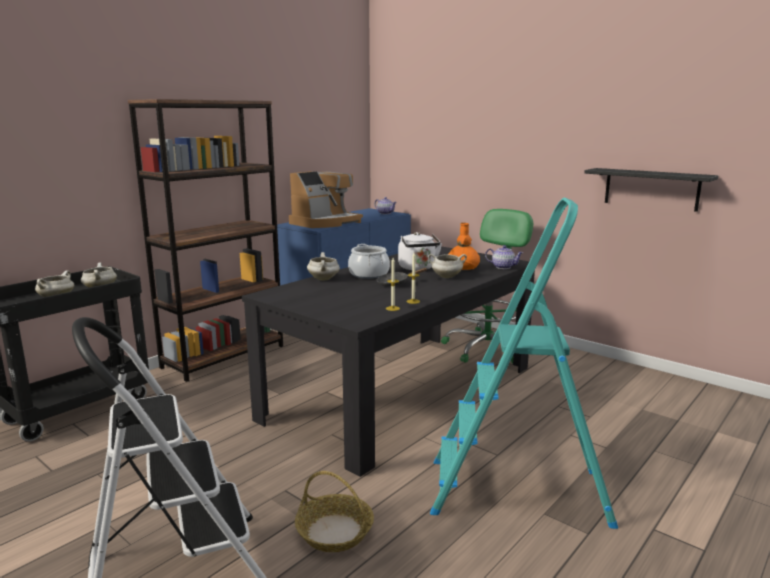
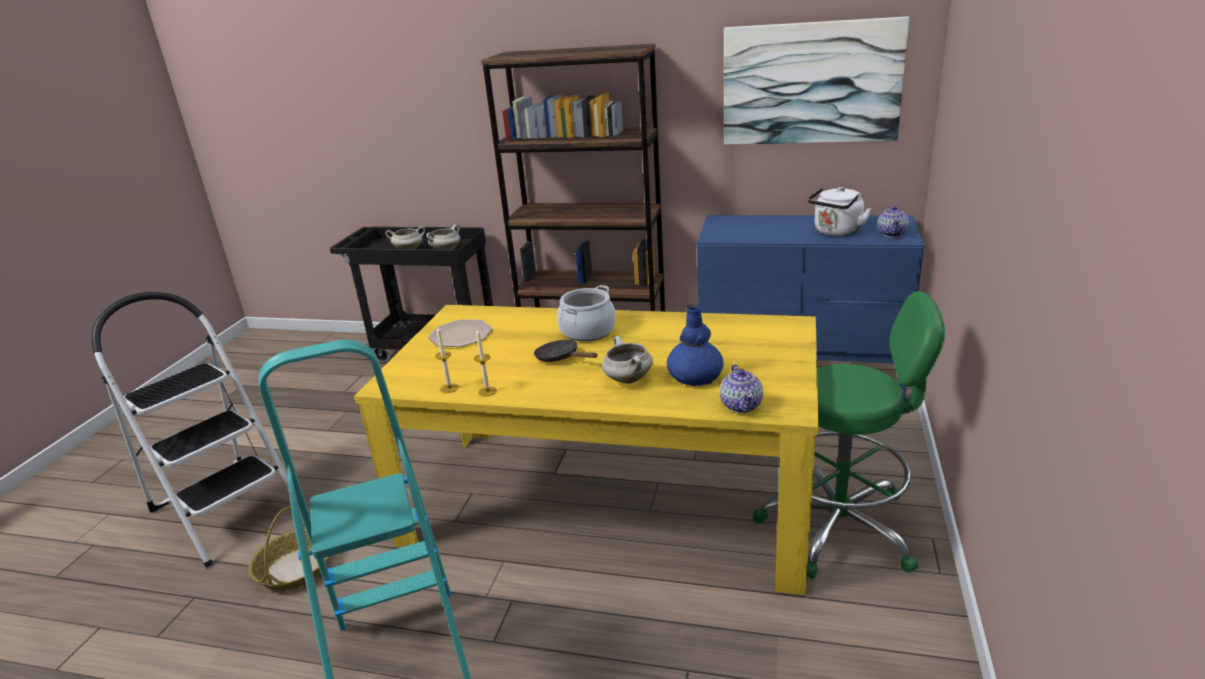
camera: 65 degrees right, 10 degrees up
(310, 298) = (460, 335): none -> plate
(321, 132) = (811, 83): none -> picture
(324, 279) = (540, 317): white cooking pot -> none
(325, 223) = (755, 229): coffee machine -> none
(402, 392) = (609, 502): black dining table -> yellow dining table
(418, 268) = (653, 349): white kettle -> white kettle (836, 232)
(462, 268) = (695, 376): orange vase -> blue vase
(651, 189) = (1084, 390): black shelf -> none

